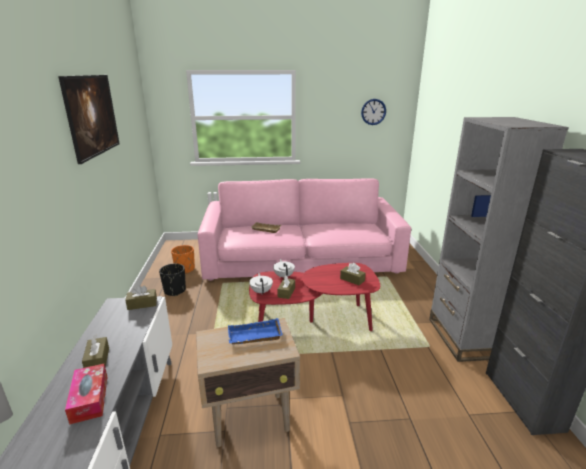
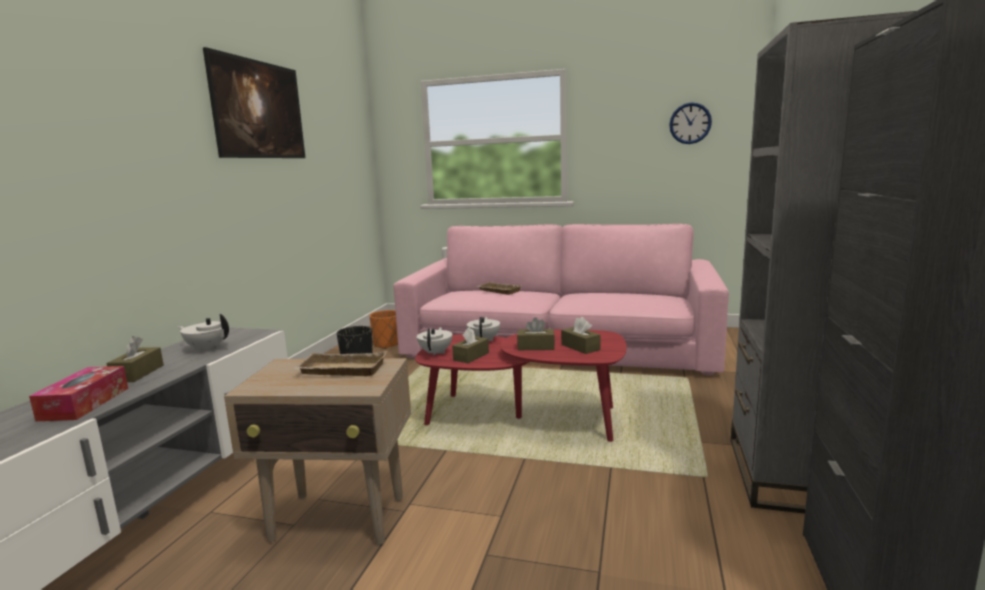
camera: 20 degrees right, 10 degrees down
(125, 324) = (207, 348): none -> white teapot
(142, 304) = (248, 334): brown tissue box -> brown tissue box (536, 347)
(254, 337) = (340, 371): blue tray -> beige tray

